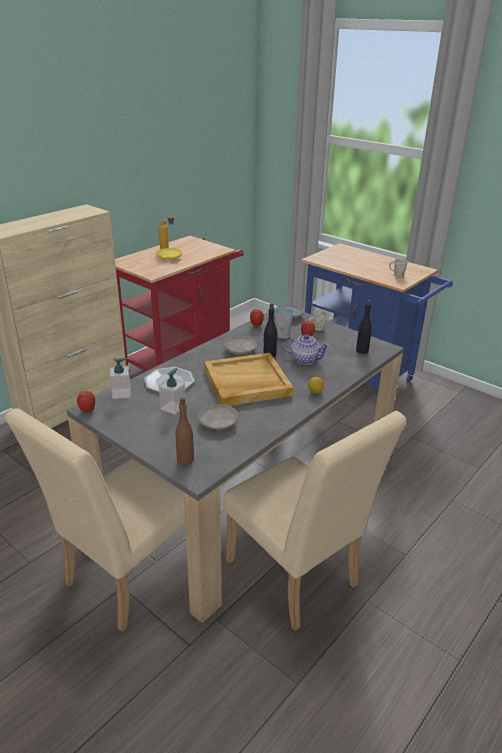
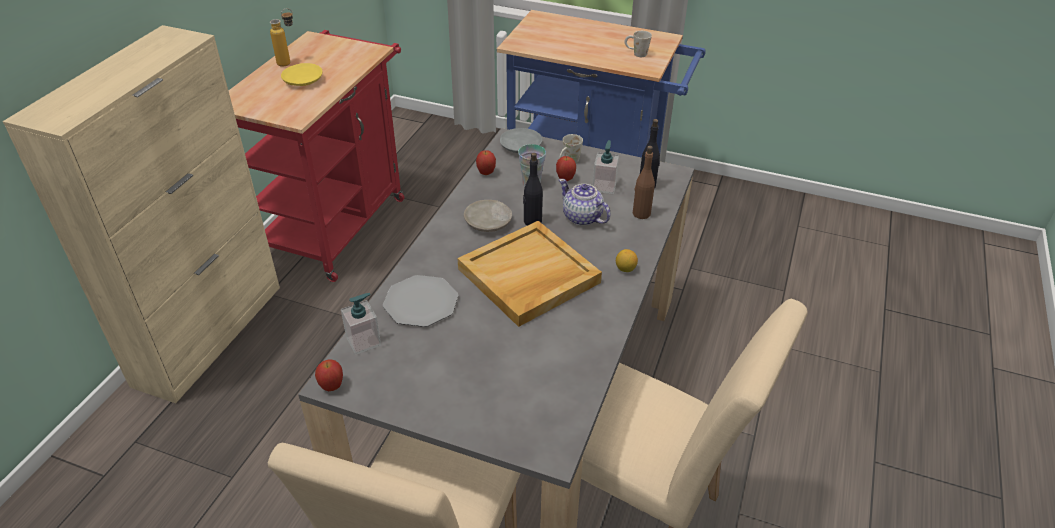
camera: 20 degrees left, 10 degrees up
(173, 407) = (452, 346): soap dispenser -> soap dispenser (604, 186)
(185, 459) = (520, 430): brown bottle -> brown bottle (641, 213)
(217, 423) = (528, 355): beige plate -> none
(304, 359) = (582, 217): teapot -> teapot turned 135 degrees counterclockwise

